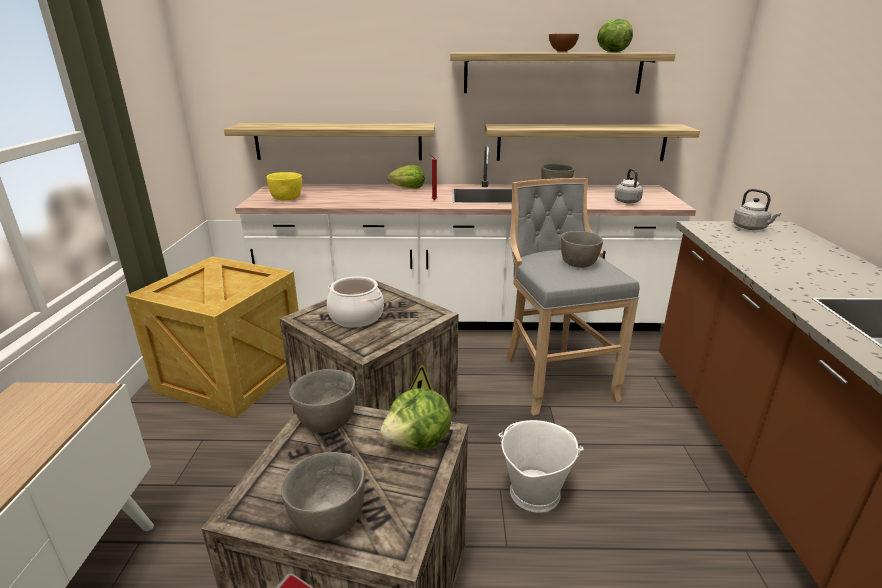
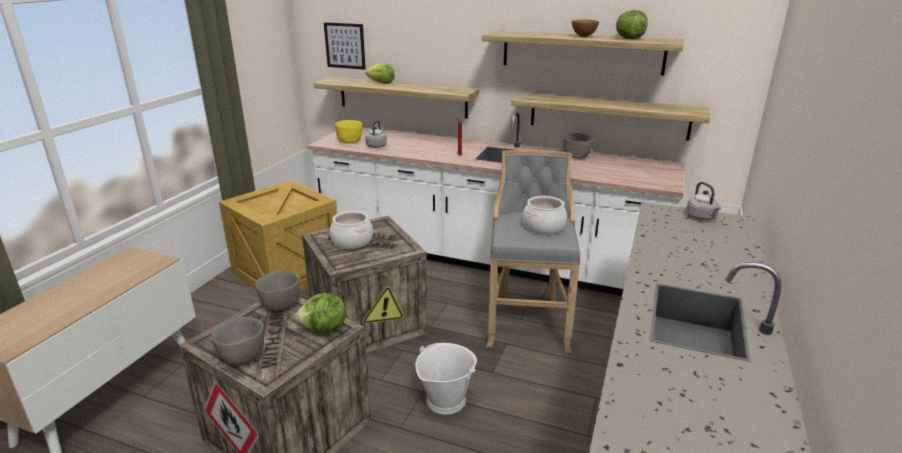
camera: 20 degrees right, 0 degrees up
(256, 81) = (345, 45): none -> picture
(408, 188) = (450, 142): lettuce -> lettuce (381, 83)
(578, 264) = (543, 227): grey bowl -> cooking pot
(626, 201) = (627, 176): grey kettle -> grey kettle (377, 146)

